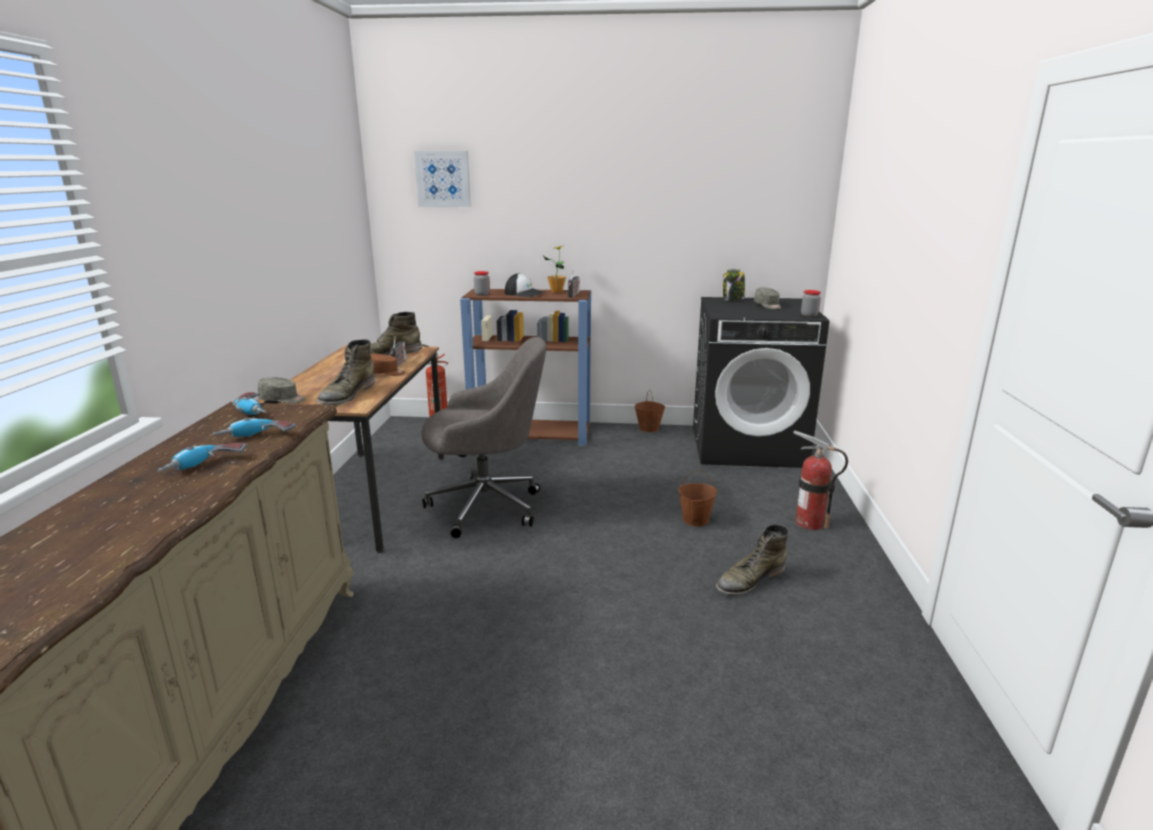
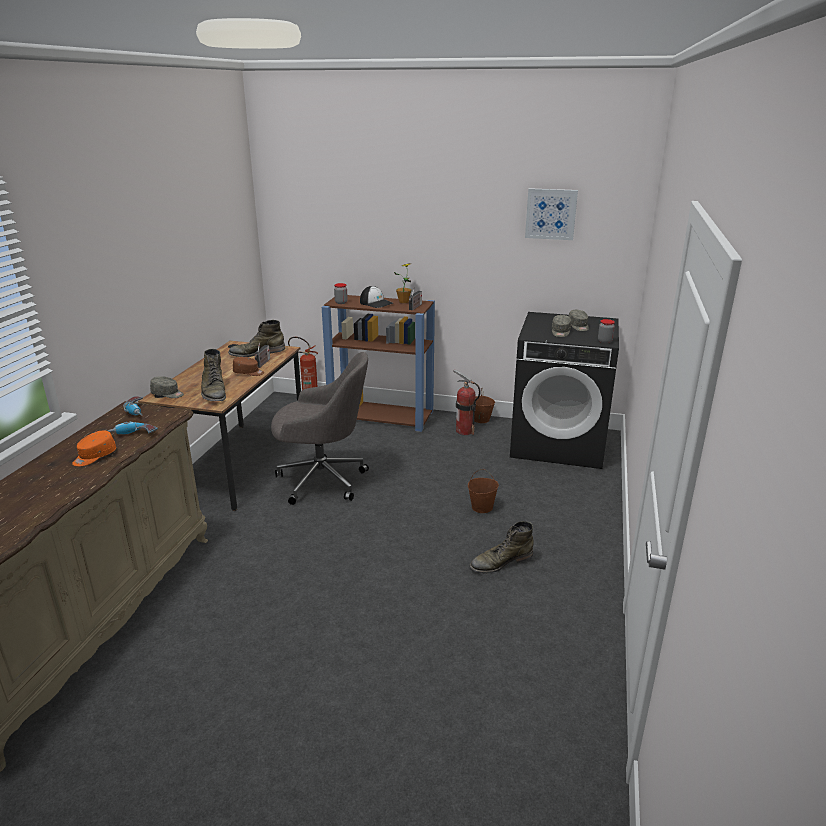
camera: 10 degrees right, 5 degrees up
(205, 466) = (94, 456): power drill -> orange cap
(346, 395) = (214, 392): green boot -> green boot turned 45 degrees counterclockwise
(443, 179) = (315, 203): picture -> picture (551, 214)
(733, 299) = (553, 317): jar -> none
(753, 311) = (560, 332): none -> grey cap
(809, 523) = (574, 519): fire extinguisher -> fire extinguisher (464, 431)

